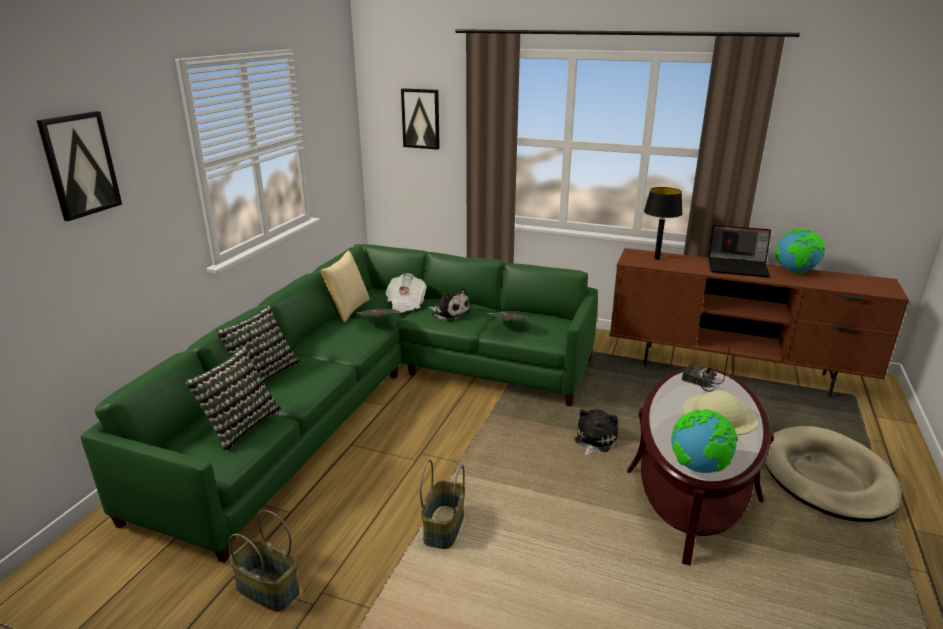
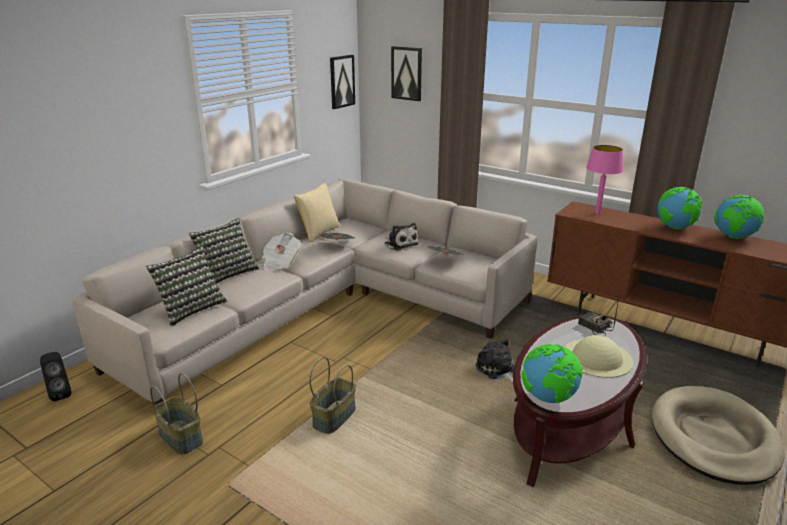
camera: 15 degrees right, 0 degrees up
(75, 563) = (60, 393): none -> black speaker
(80, 165) = (93, 94): picture -> picture (341, 81)
(377, 394) = (329, 306): green sofa -> beige sofa
(405, 304) = (367, 233): newspaper -> newspaper (280, 262)
(593, 441) = (497, 370): plush toy -> plush toy turned 75 degrees counterclockwise
(656, 258) = (597, 213): black table lamp -> pink table lamp
(738, 267) = (675, 228): laptop -> globe

